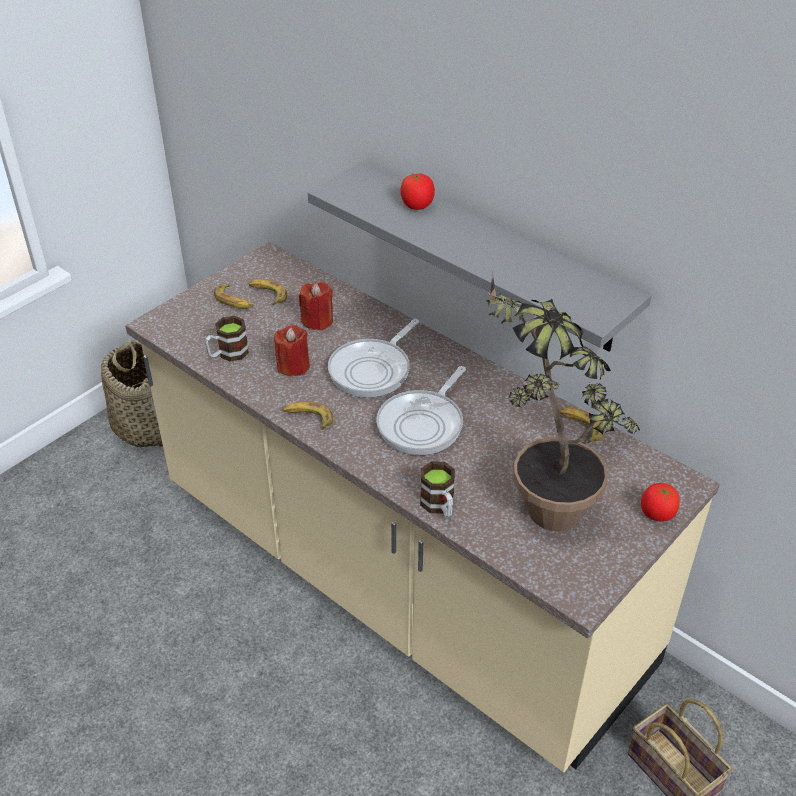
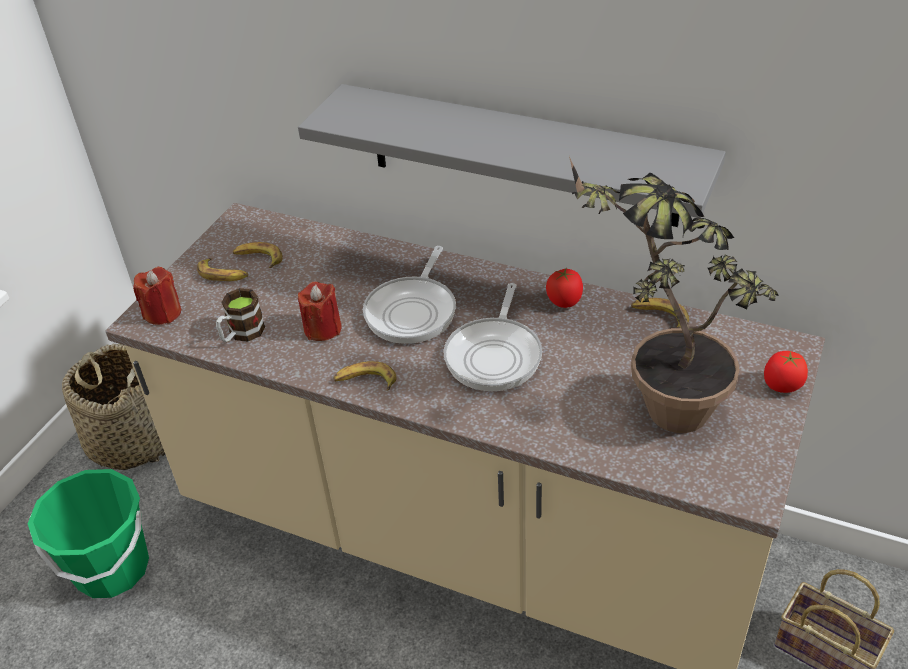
camera: 15 degrees left, 0 degrees up
(99, 524) = (112, 568): none -> green bucket
(317, 321) = (327, 274): red candle -> red candle (163, 313)
(417, 206) = (428, 115): tomato -> tomato (564, 301)
(439, 506) = (556, 439): mug -> none

